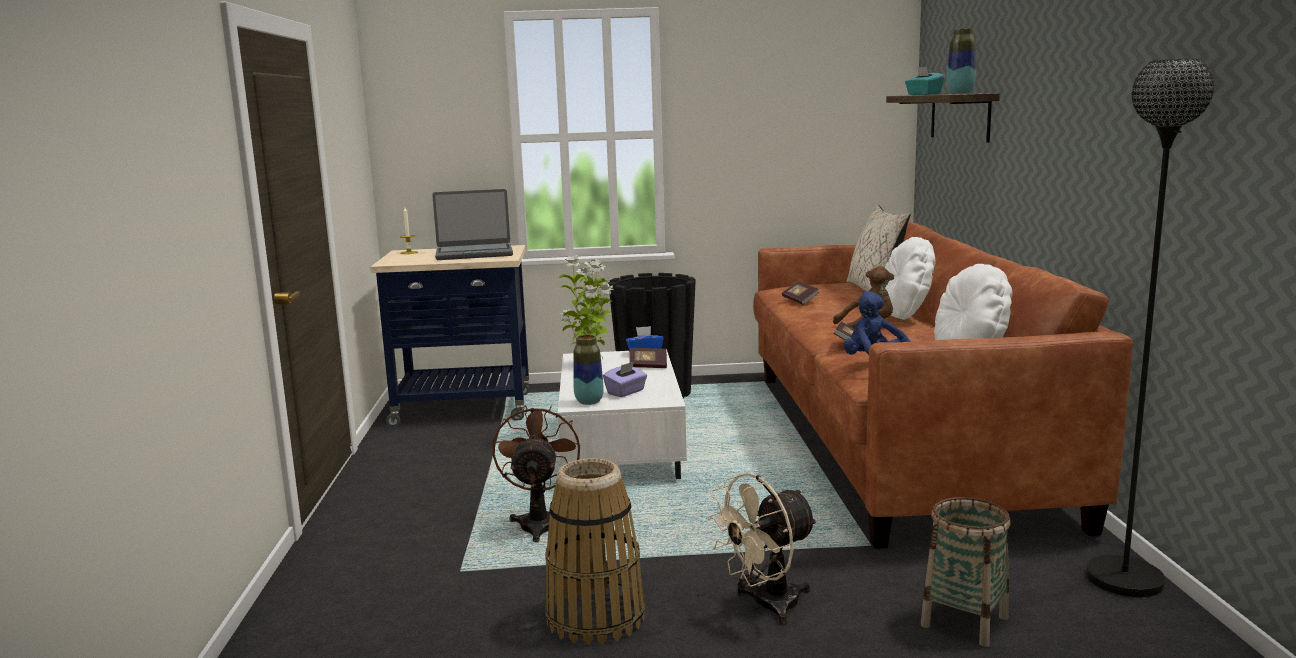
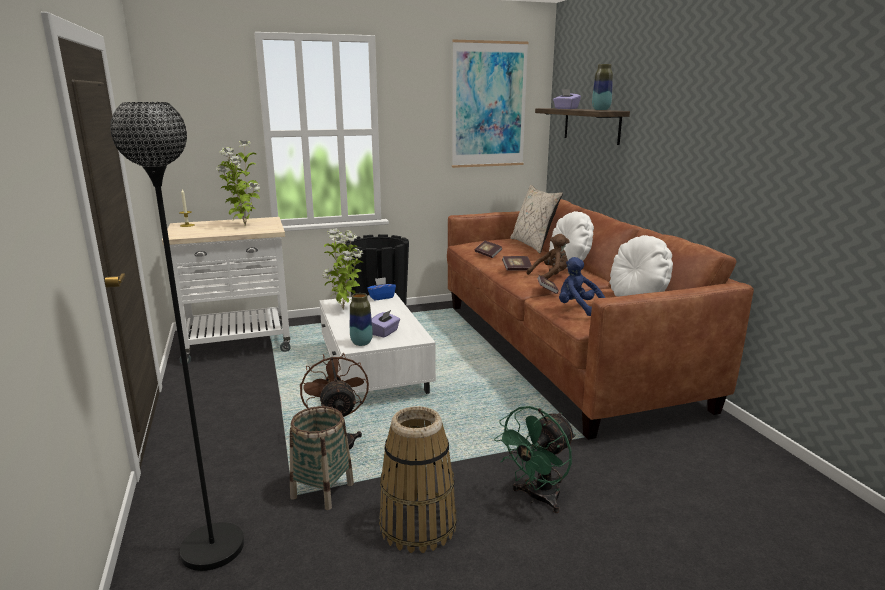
camera: 15 degrees left, 5 degrees up
(464, 409) = (239, 344): blue cart -> white cart
(474, 253) = (243, 225): laptop -> potted plant
(648, 366) = (390, 308): book -> book (517, 269)
(765, 606) = (537, 498): beige fan -> green fan
(821, 94) = (489, 105): none -> picture
(923, 94) = (566, 108): turquoise tissue box -> purple tissue box
(964, 621) = (673, 493): basket -> basket (322, 490)
(1125, 579) = (751, 446): black floor lamp -> black floor lamp (213, 548)

